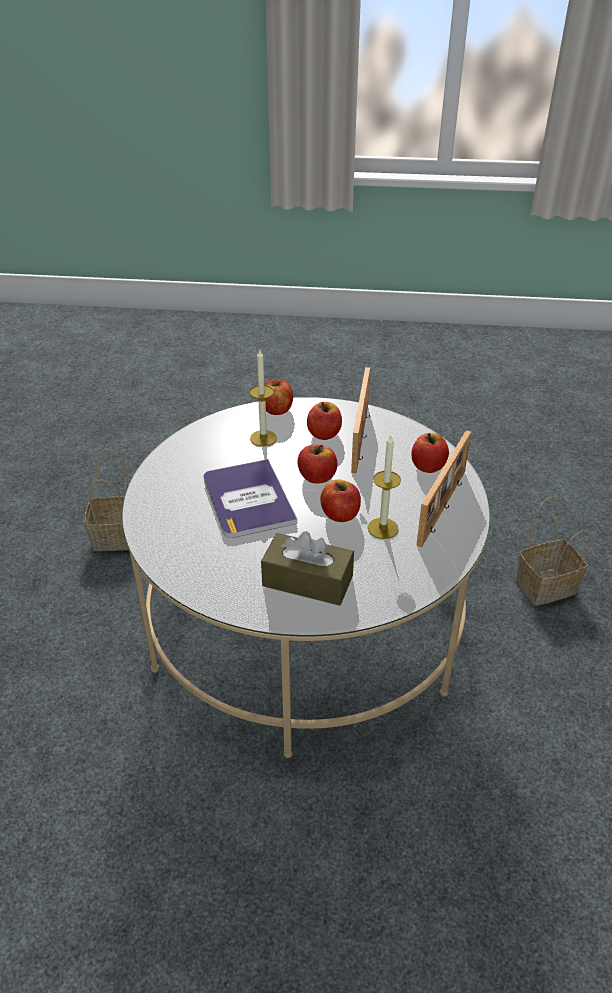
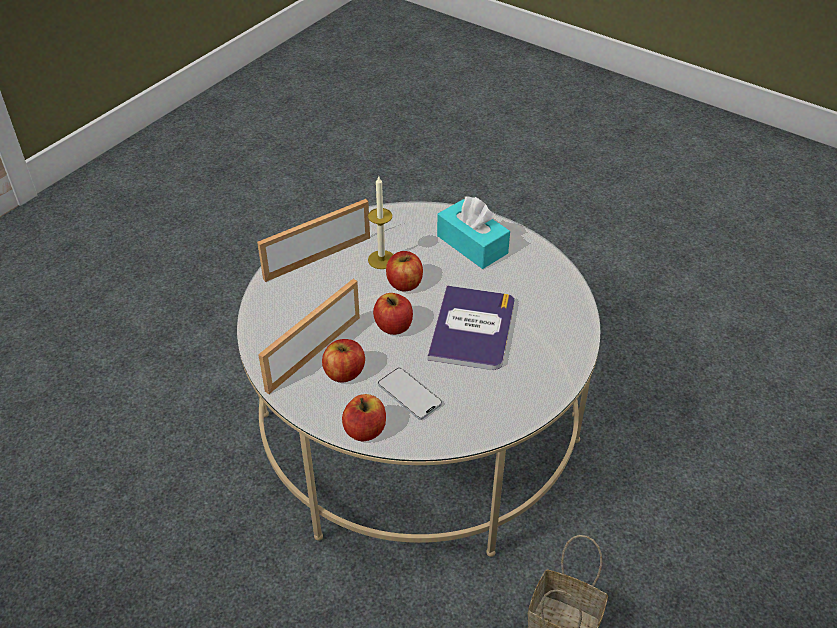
camera: 150 degrees left, 5 degrees up
(263, 438) = (409, 394): candle -> phone
(307, 581) = (472, 244): brown tissue box -> turquoise tissue box
(428, 466) = (286, 296): apple -> none
(544, 588) = (194, 364): basket -> none

